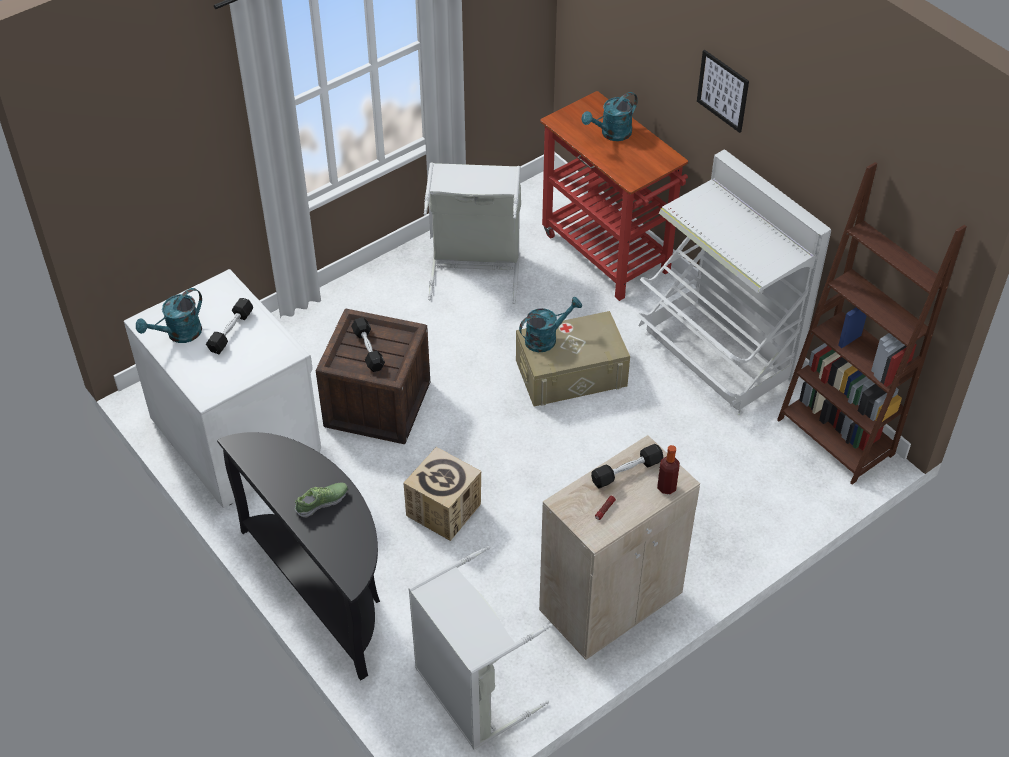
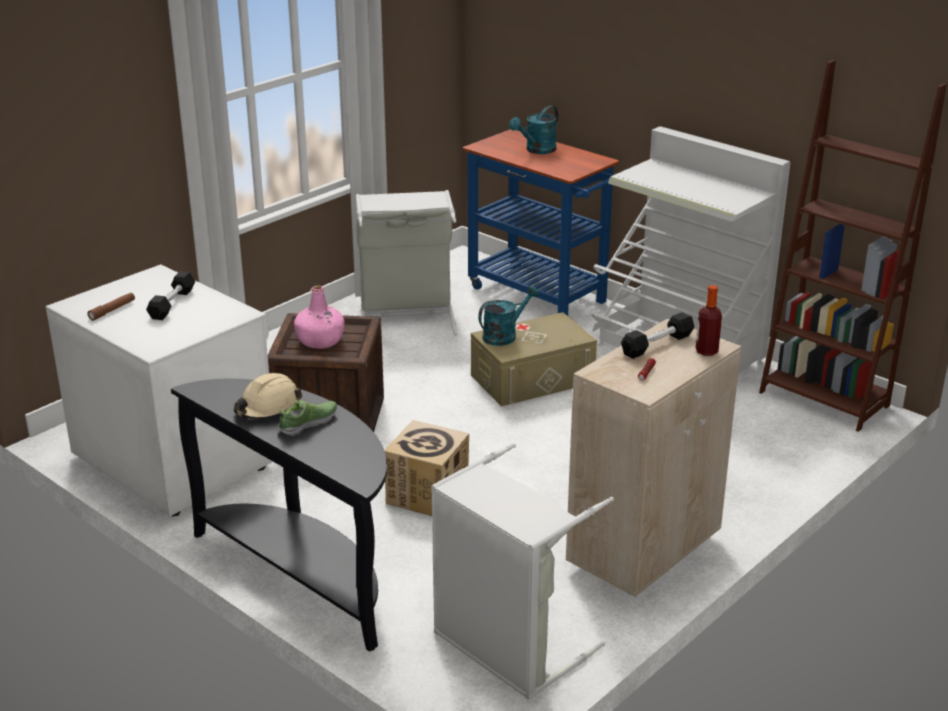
camera: 10 degrees left, 20 degrees down
(179, 334) = (112, 310): turquoise watering can -> brown flashlight
(292, 477) = (267, 408): none -> beige hard hat
(368, 350) = (321, 341): black dumbbell -> pink bottle
(607, 254) = (539, 295): red cart -> blue cart
(723, 90) = (652, 62): picture -> none

